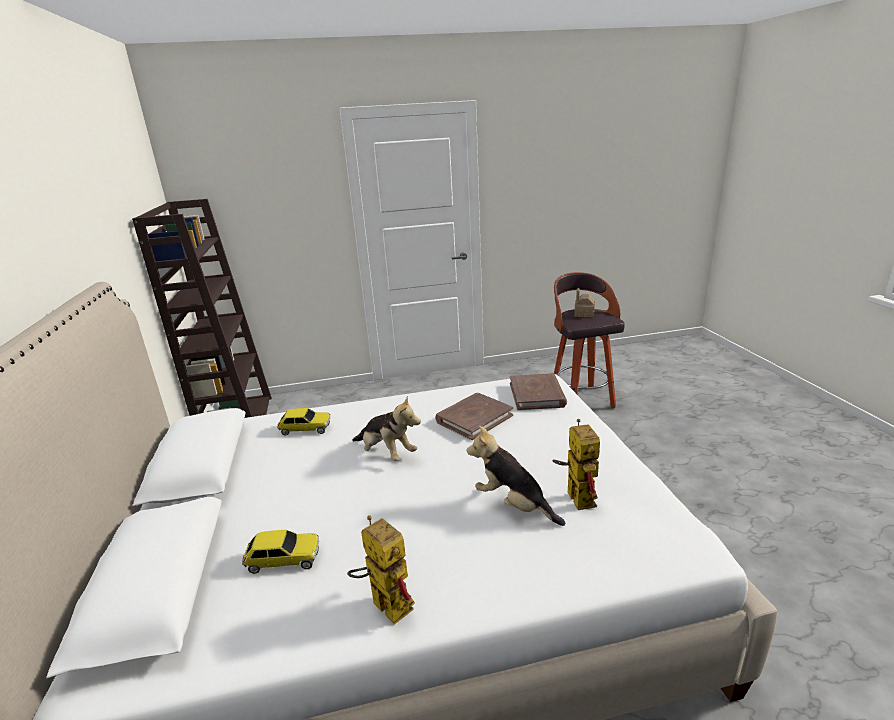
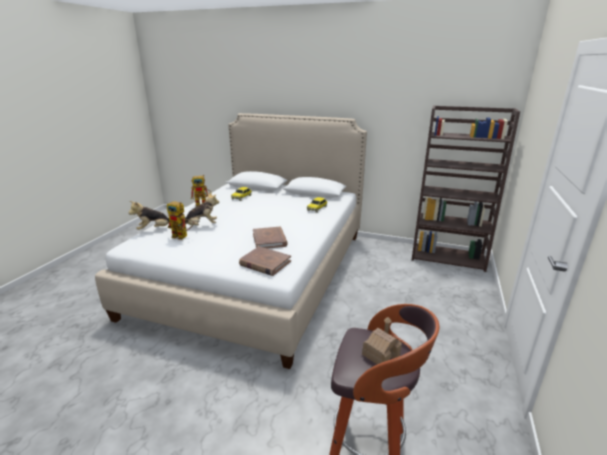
camera: 120 degrees right, 0 degrees up
(387, 453) = (272, 217): plush toy -> plush toy (155, 229)

